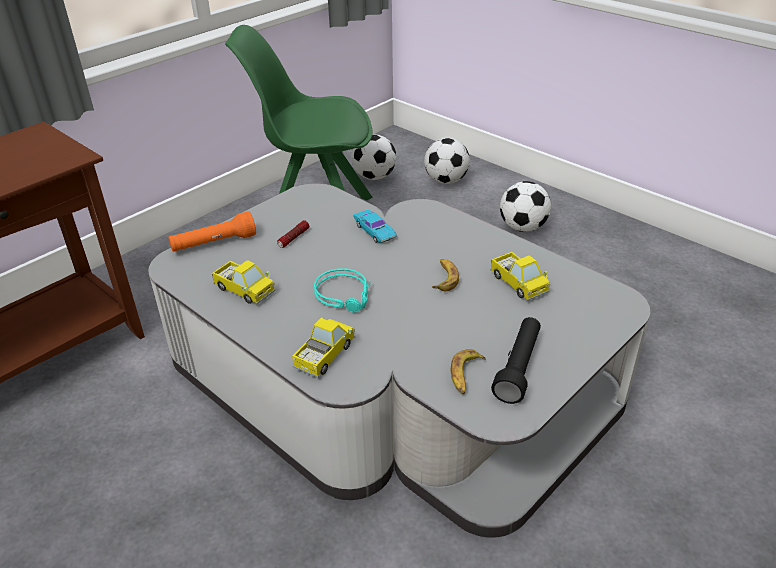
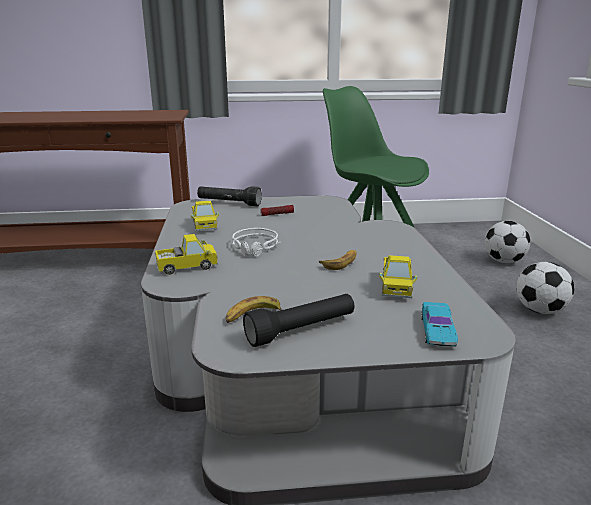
camera: 40 degrees right, 15 degrees down
(214, 243) = (229, 203): orange flashlight -> black flashlight
(345, 295) = (256, 247): turquoise headphones -> grey headphones
(374, 177) = (445, 242): football -> none
(374, 230) = (336, 226): turquoise toy car -> turquoise toy car (437, 330)

